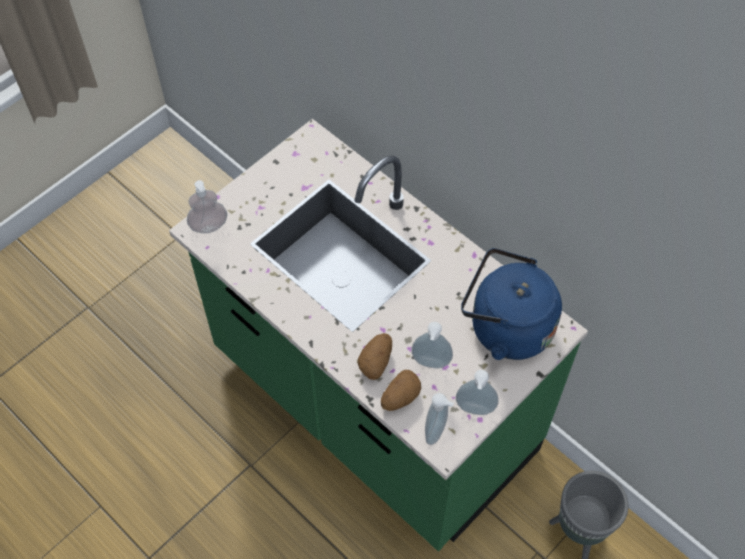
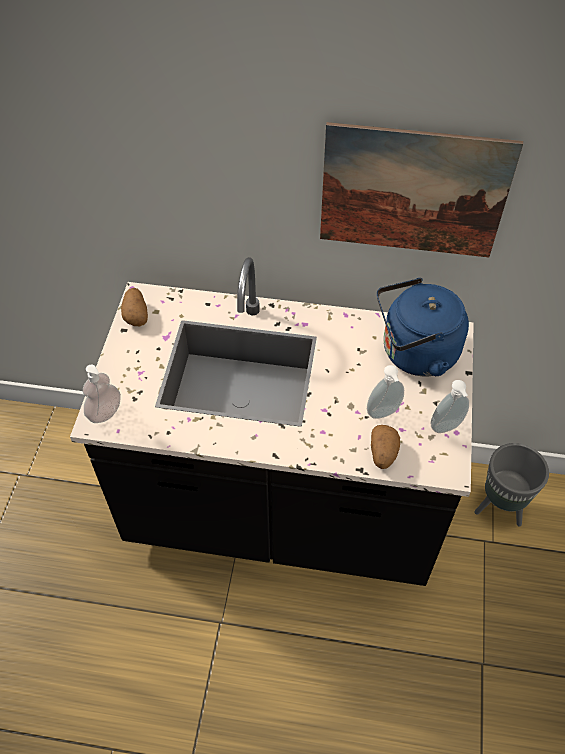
camera: 35 degrees left, 5 degrees down
(372, 405) = (282, 511): green counter -> black counter
(376, 361) = (340, 437): potato -> potato (136, 315)
(437, 432) = (434, 462): soap dispenser -> none
(549, 176) = (413, 192): none -> picture

